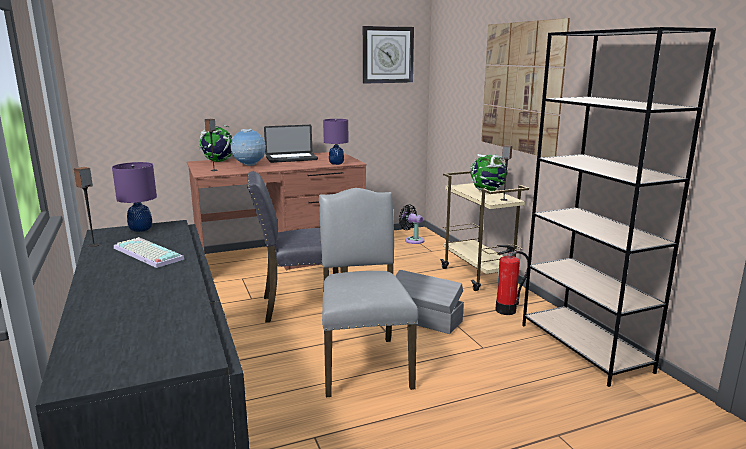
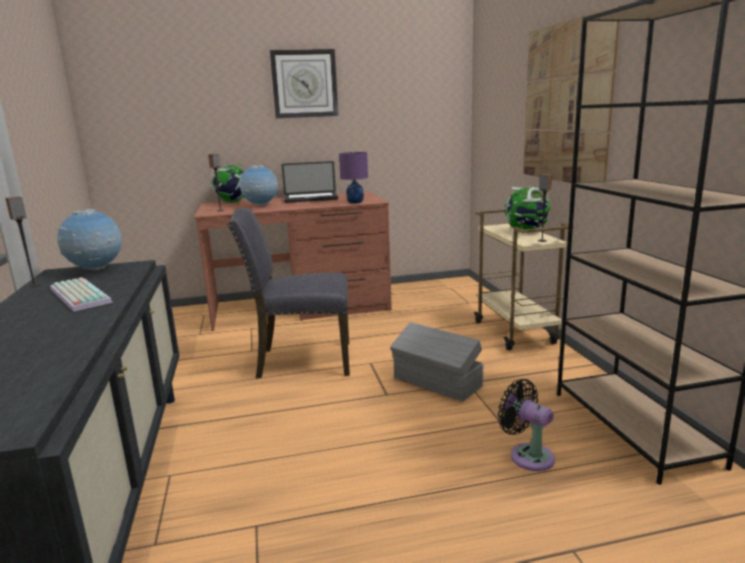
camera: 10 degrees right, 0 degrees up
(140, 230) = (96, 270): purple table lamp -> globe
(363, 363) = (347, 433): grey chair -> none
(387, 55) = (421, 81): wall clock -> wall clock (304, 84)
(412, 240) = (450, 290): black fan -> black fan (527, 455)
(506, 310) = (540, 375): fire extinguisher -> none

